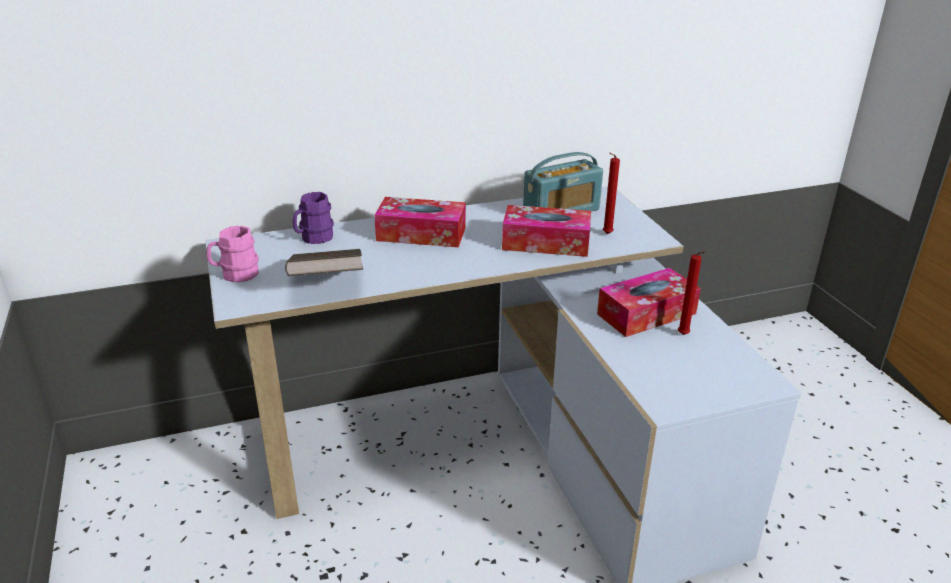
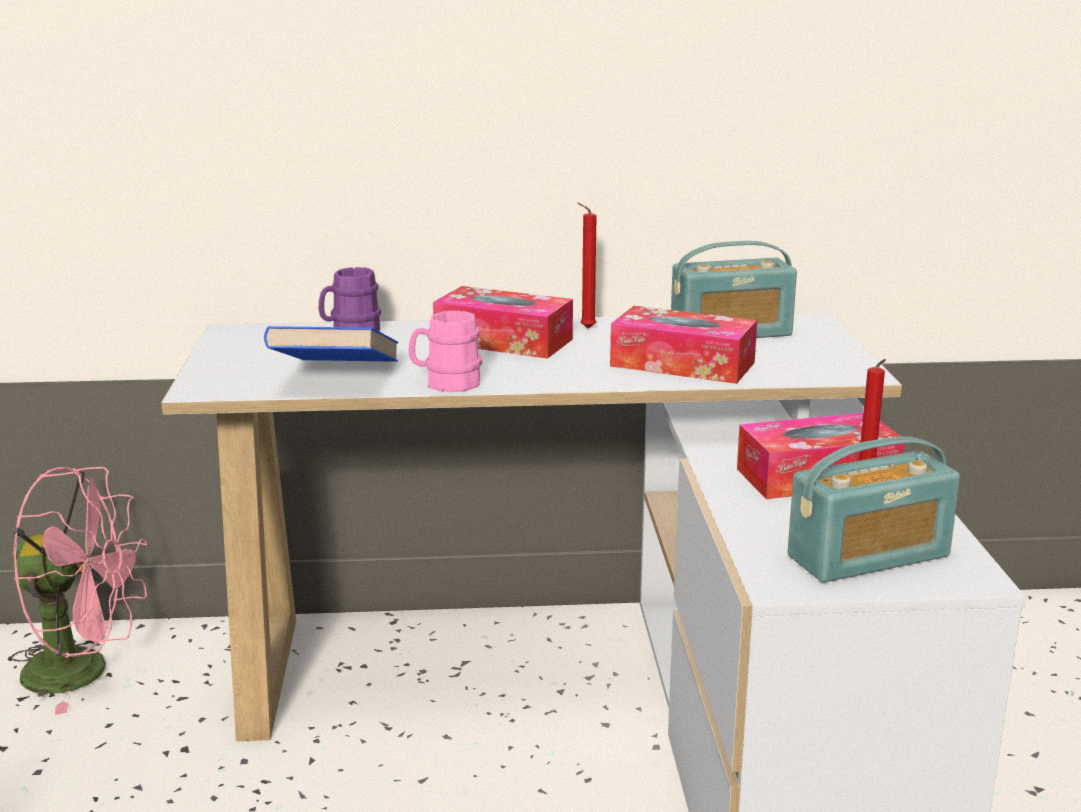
camera: 15 degrees right, 10 degrees down
(148, 483) = (84, 672): none -> pink fan
(235, 274) = (221, 360): pink mug -> pink mug (446, 383)
(327, 283) = (336, 379): brown book -> blue book
(606, 234) = (783, 362): red candle -> red candle (585, 328)
(704, 375) = (868, 557): none -> radio

